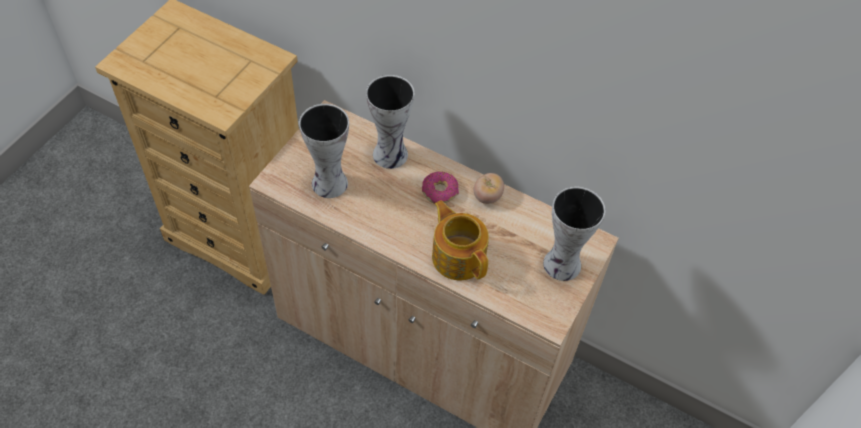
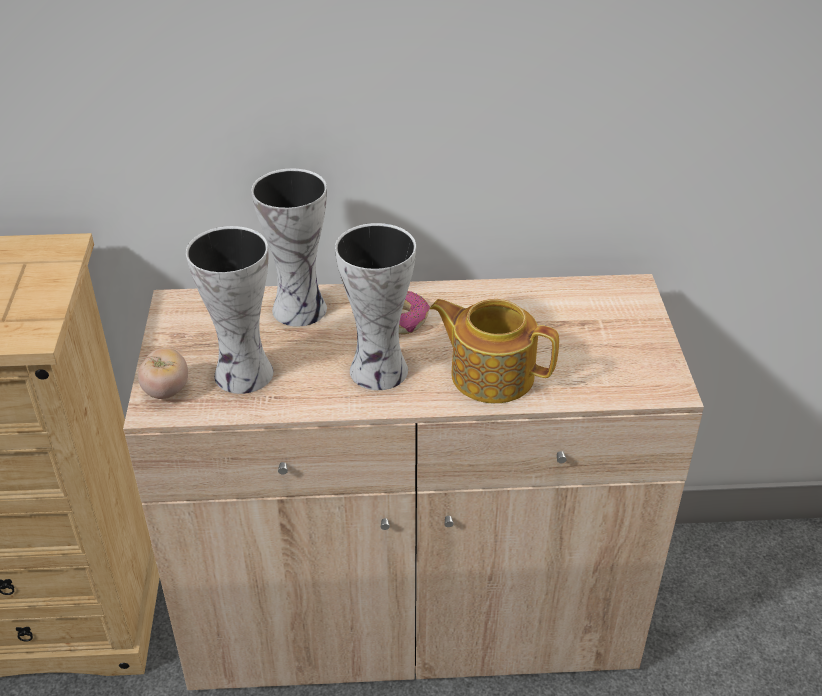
camera: 30 degrees left, 15 degrees down
(487, 196) = (464, 299): tomato -> tomato (166, 390)
(560, 265) = (618, 327): vase -> vase (377, 372)

